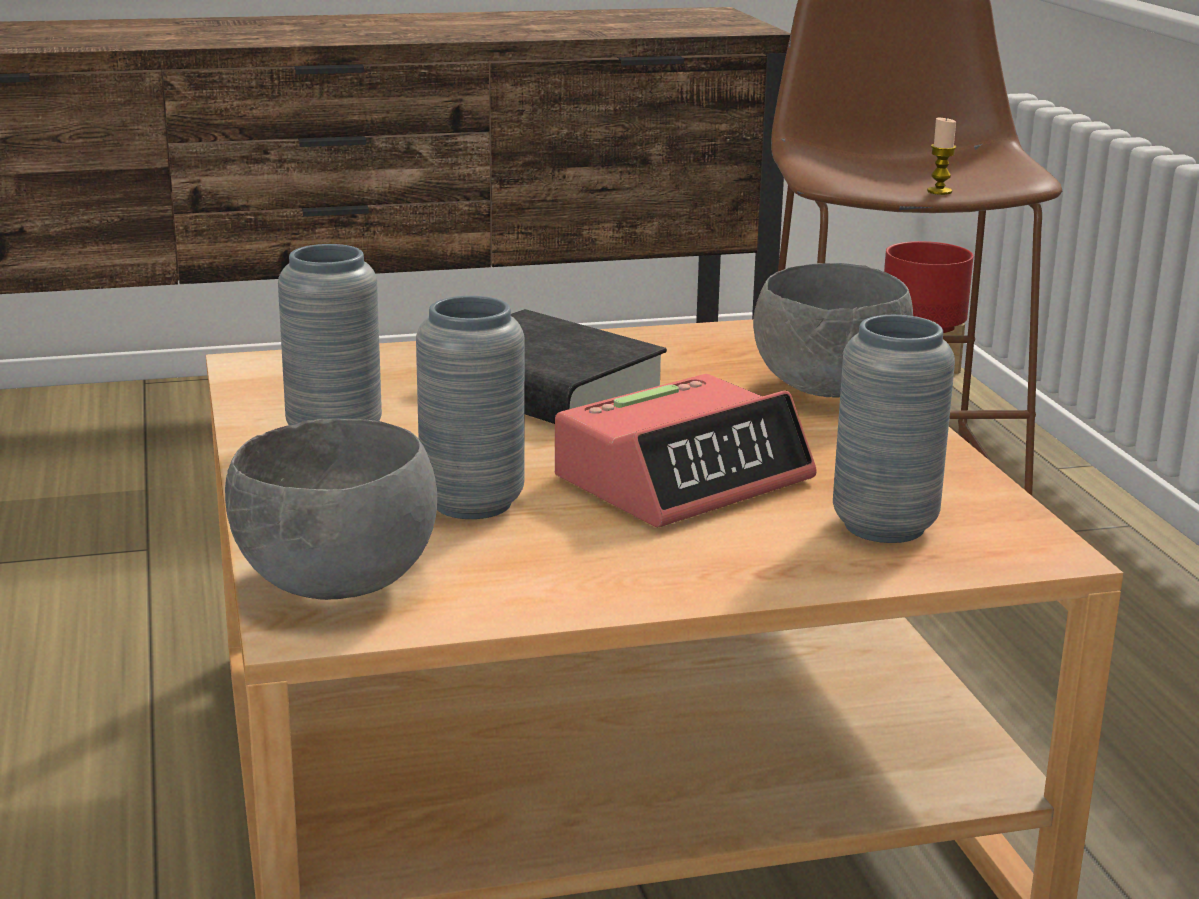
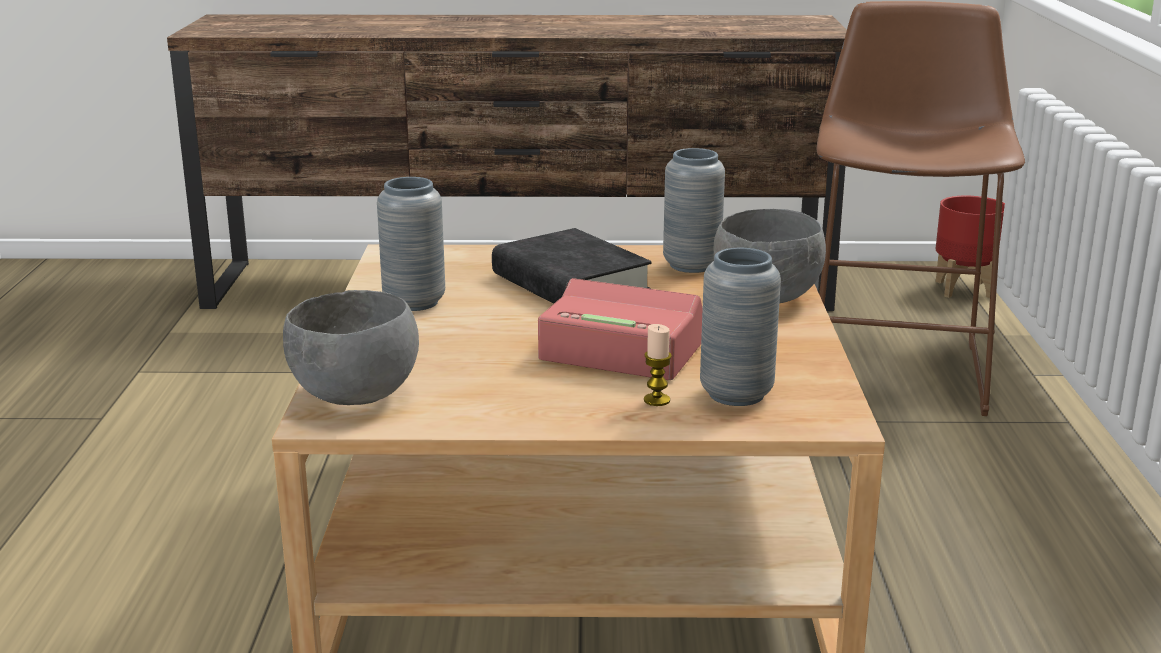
camera: 15 degrees right, 0 degrees up
(472, 503) = (472, 354): grey vase -> grey vase (691, 265)
(684, 478) = (622, 350): alarm clock -> alarm clock turned 135 degrees counterclockwise
(939, 191) = (926, 160): candle -> candle (656, 400)

